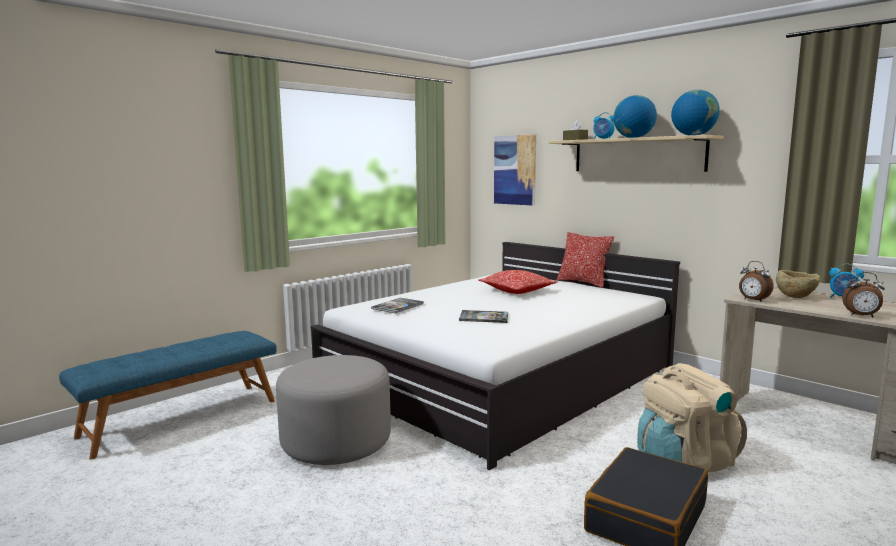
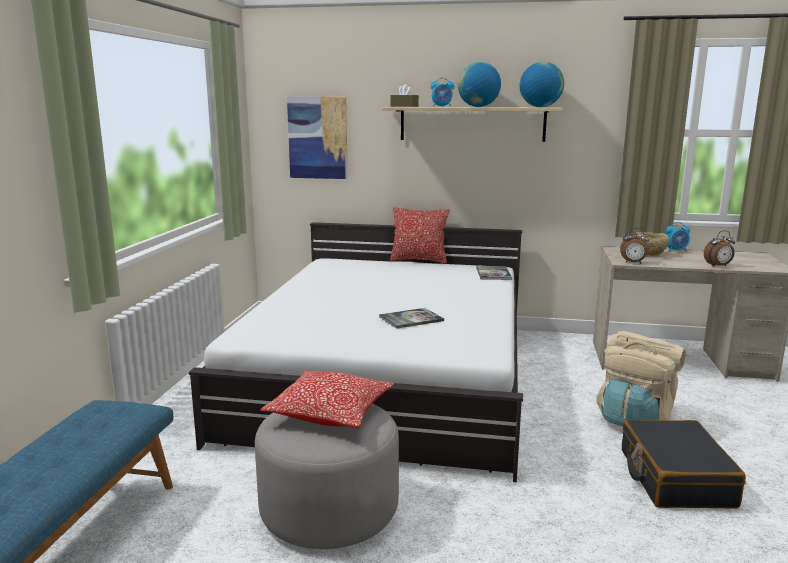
camera: 35 degrees left, 5 degrees up
(398, 306) = (298, 323): book -> book (493, 273)
(517, 291) = (379, 280): pillow -> pillow (330, 413)

